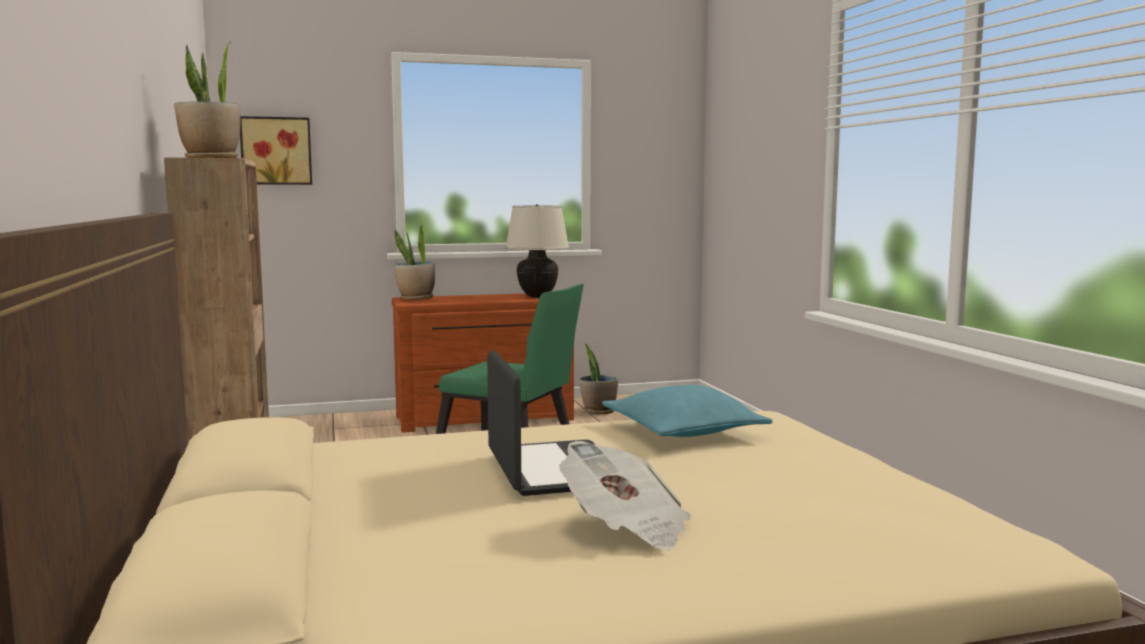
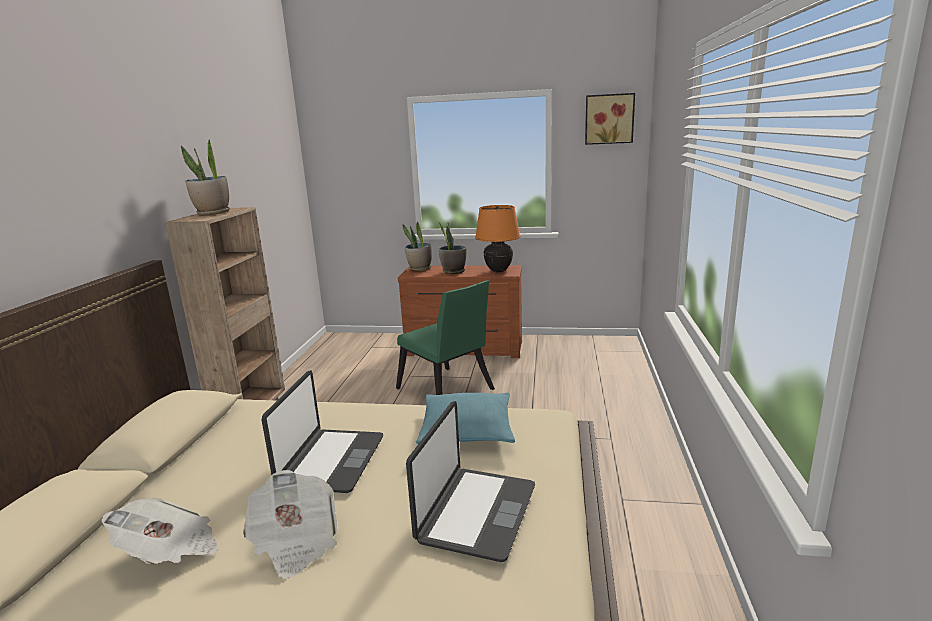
camera: 25 degrees right, 10 degrees up
(276, 151) = (339, 169): picture -> picture (609, 119)
(459, 563) = (170, 551): none -> newspaper
(537, 296) = (498, 271): beige table lamp -> orange table lamp
(598, 411) = (543, 351): potted plant -> potted plant (453, 271)
(805, 477) = (476, 513): none -> laptop

